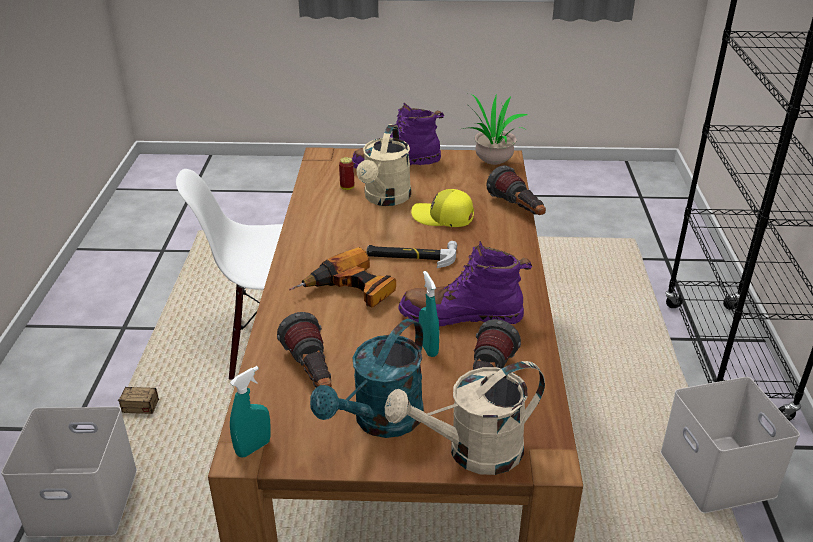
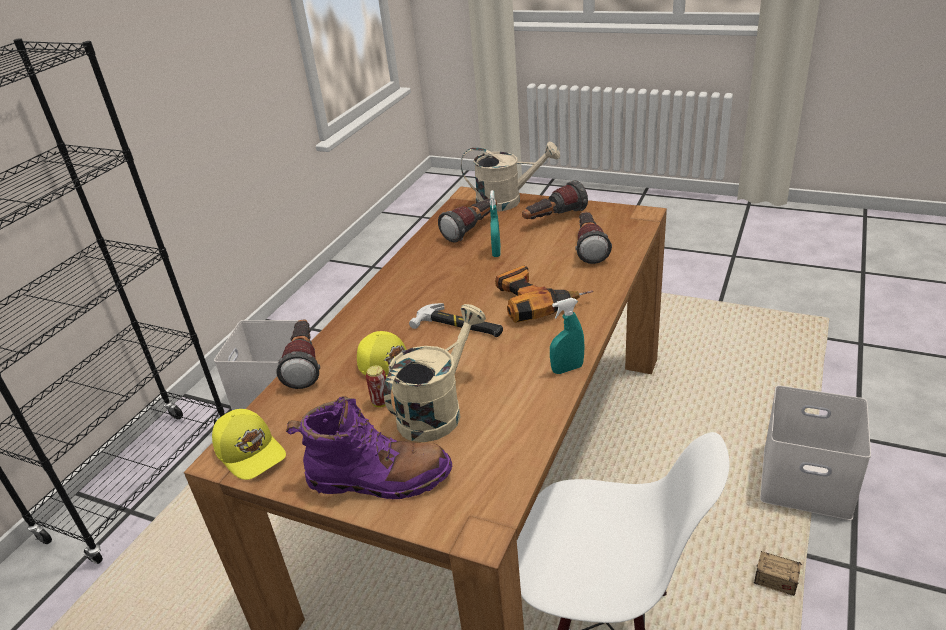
camera: 155 degrees left, 0 degrees up
(253, 448) = (637, 215): turquoise spray bottle -> turquoise spray bottle (567, 369)
(347, 187) = (474, 442): can -> can (381, 402)
(380, 422) = (553, 219): turquoise watering can -> flashlight
(461, 316) = (455, 269): purple boot -> none
(491, 162) = (251, 451): potted plant -> yellow cap

